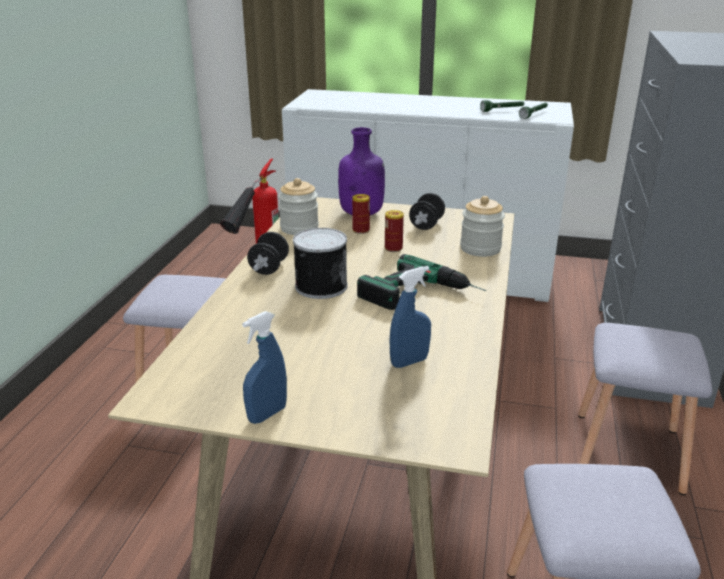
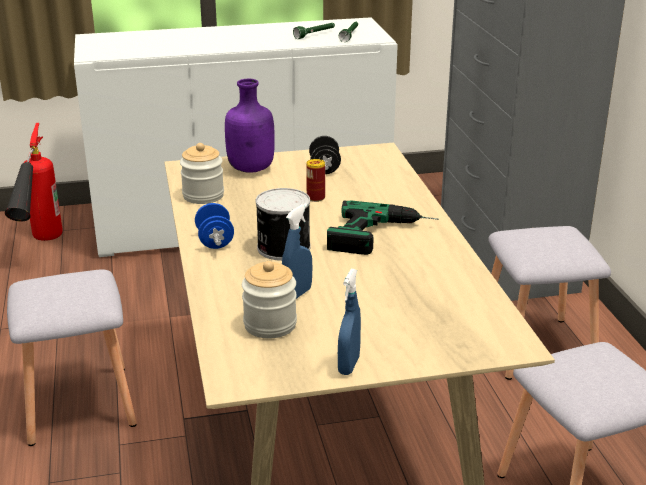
camera: 25 degrees left, 0 degrees up
(269, 268) = (215, 241): black dumbbell -> blue dumbbell
(361, 230) = (267, 186): can -> none
(409, 362) = (424, 294): blue spray bottle -> blue spray bottle (297, 294)
(480, 248) = (394, 182): jar -> jar (270, 325)

